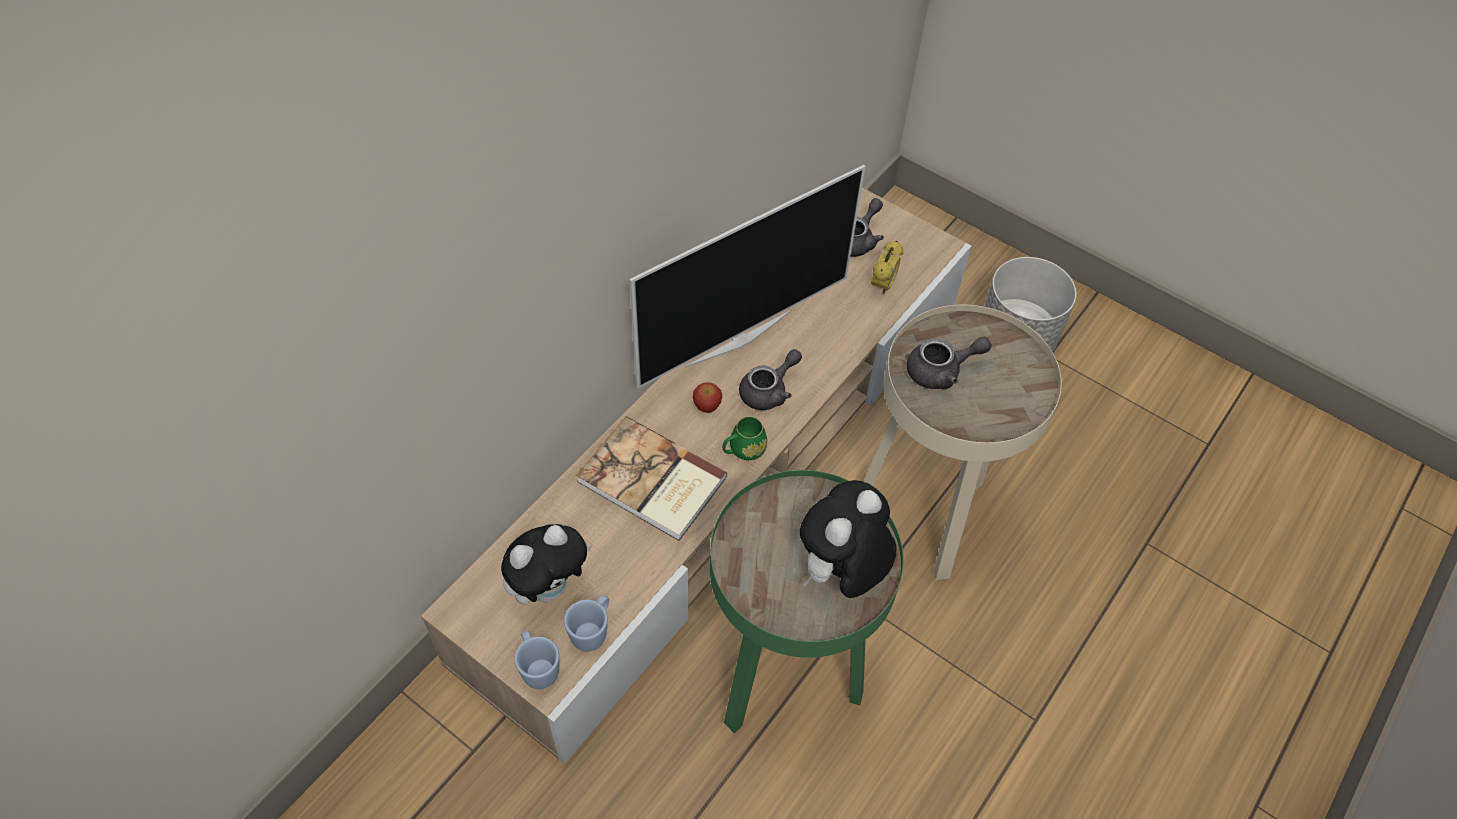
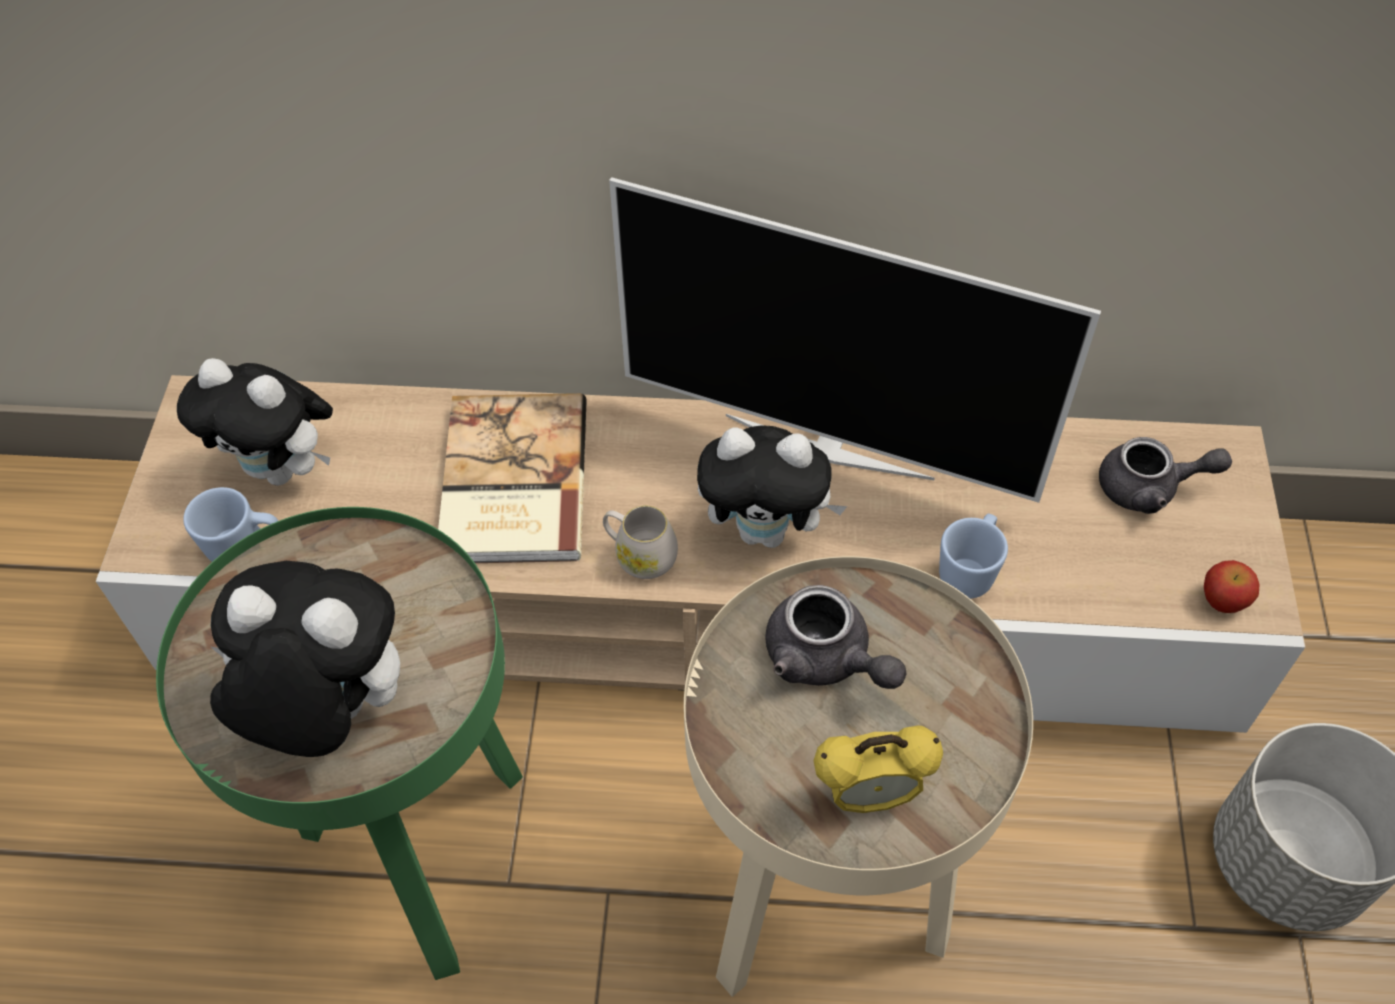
camera: 60 degrees right, 0 degrees up
(538, 667) = (162, 522): blue mug -> blue mug (969, 571)
(707, 406) = (681, 475): apple -> apple (1222, 601)
(743, 450) = (640, 555): green mug -> white mug
(769, 391) = (766, 530): grey teapot -> plush toy
(883, 285) = (1094, 567): alarm clock -> alarm clock (869, 796)

